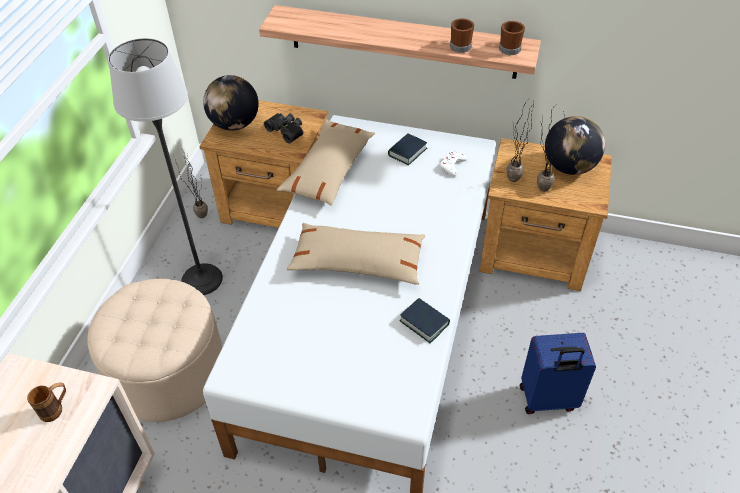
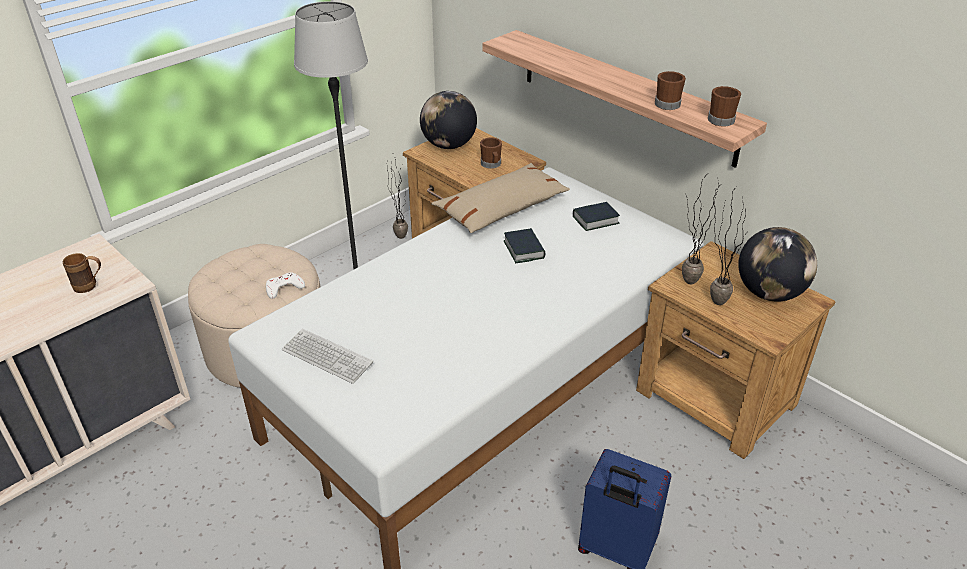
camera: 30 degrees right, 10 degrees down
(287, 130) = (491, 165): black binoculars -> brown mug
(304, 368) = (327, 357): none -> keyboard
(358, 262) = (459, 292): beige pillow -> none
(424, 322) = (475, 369): book -> book (524, 249)
(452, 165) = (633, 247): white game controller -> white game controller (284, 288)

